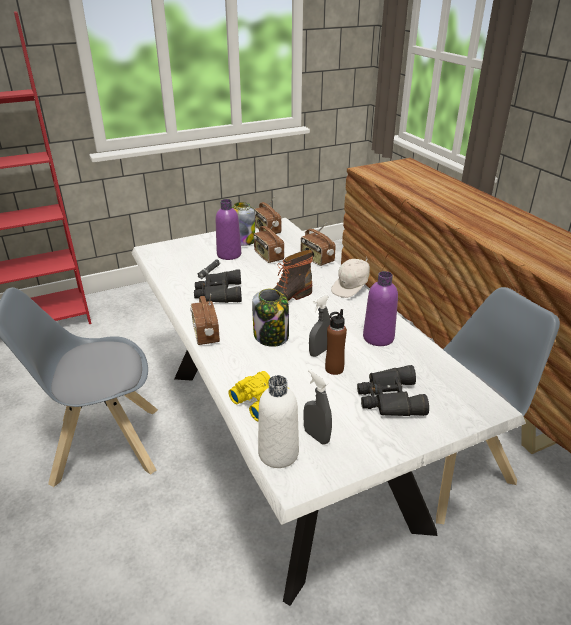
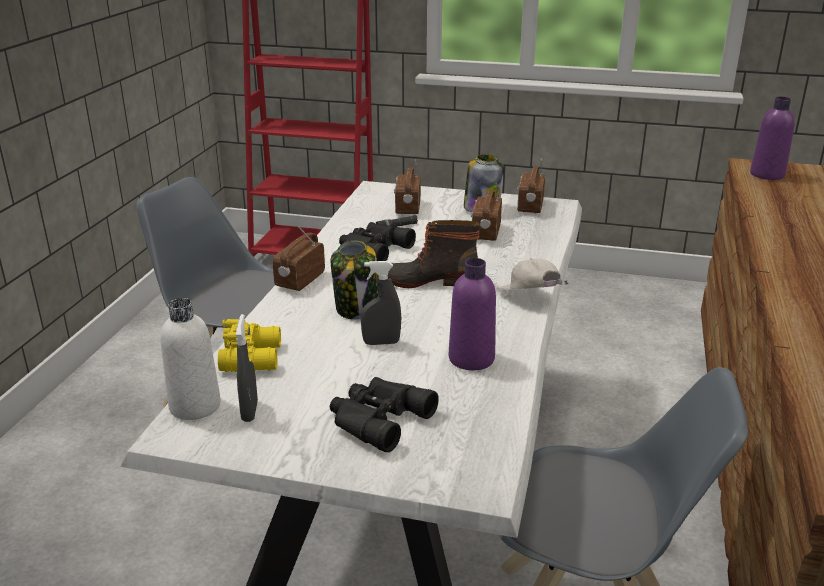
camera: 40 degrees right, 5 degrees down
(229, 254) = (445, 217): purple bottle -> purple bottle (767, 174)
(316, 259) = (538, 254): radio -> radio (407, 208)
(334, 369) = (369, 364): brown bottle -> none
(351, 288) = (529, 298): white cap -> white cap turned 60 degrees clockwise

